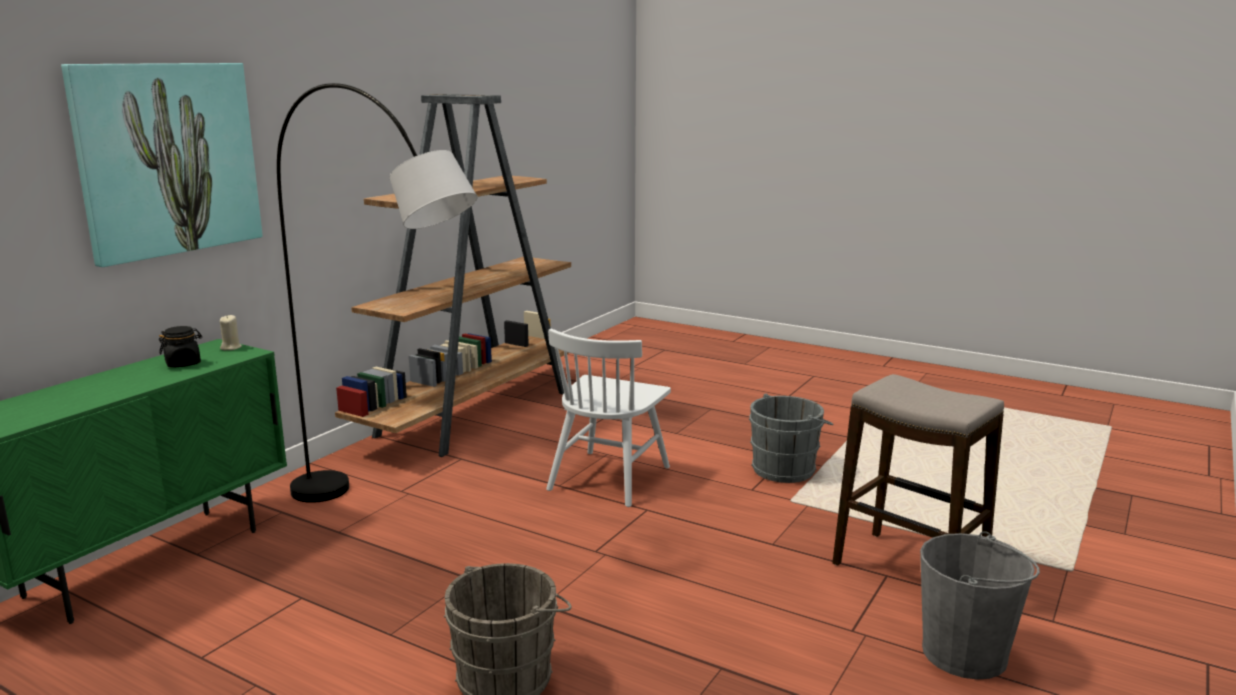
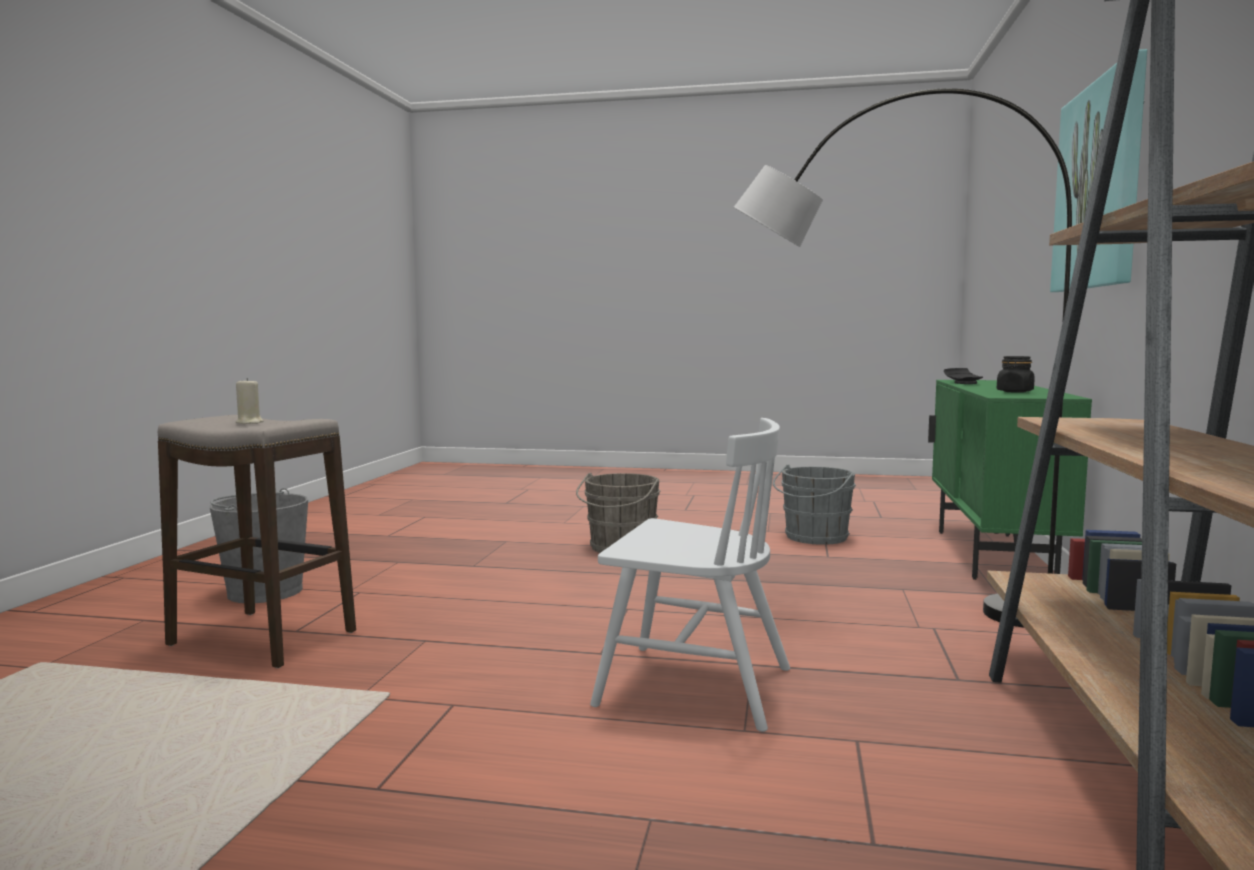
camera: 160 degrees right, 10 degrees down
(63, 409) = (963, 383): none -> black plate
(231, 347) = (1038, 396): beige candle -> beige candle (250, 422)
(609, 478) = (693, 686): white chair -> white chair turned 105 degrees clockwise
(787, 469) = (381, 757): grey bucket -> grey bucket (814, 537)

